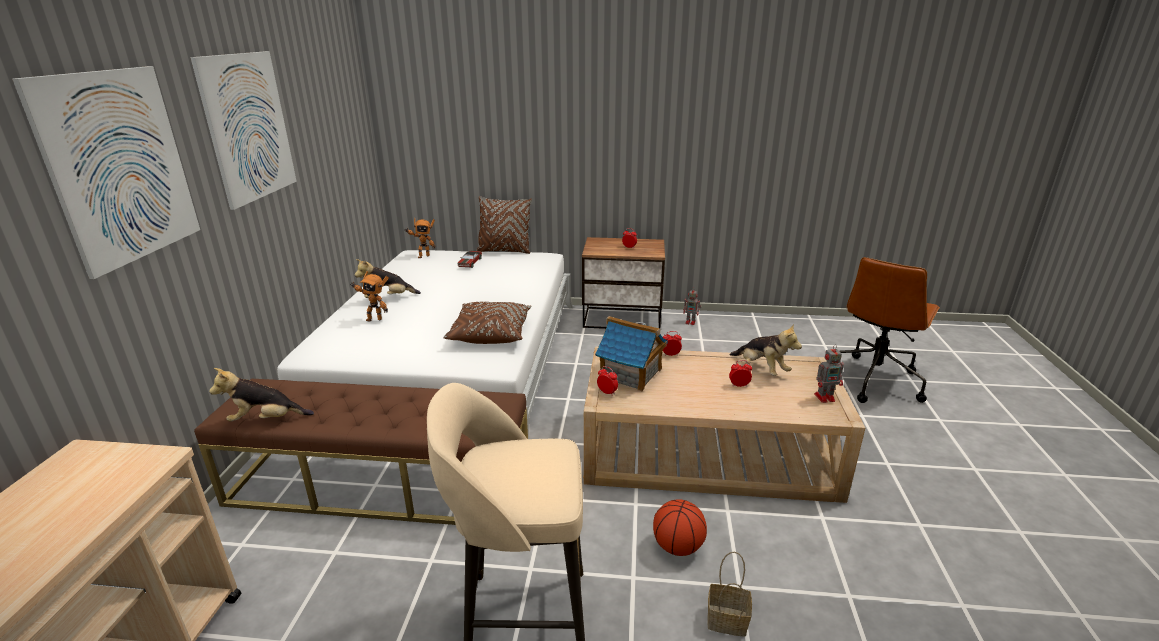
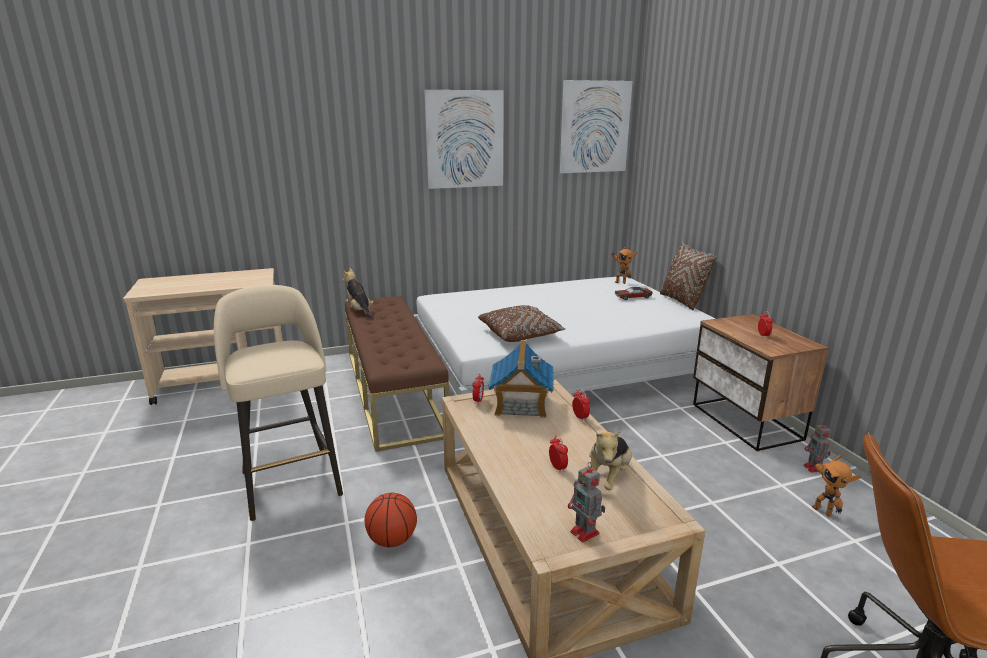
camera: 65 degrees right, 5 degrees down
(120, 167) = (349, 145): picture -> picture (595, 127)
(374, 319) = (498, 298): toy robot -> toy robot (823, 510)
(388, 298) = (532, 292): plush toy -> none
(725, 621) = (313, 587): basket -> none

